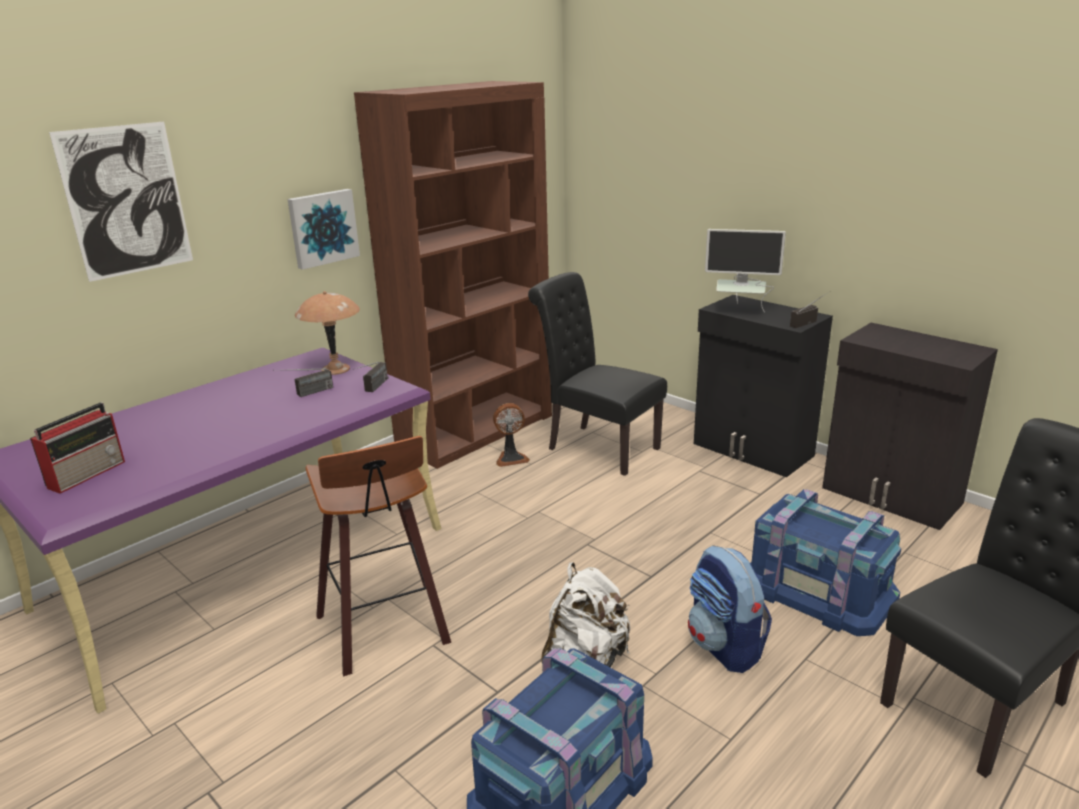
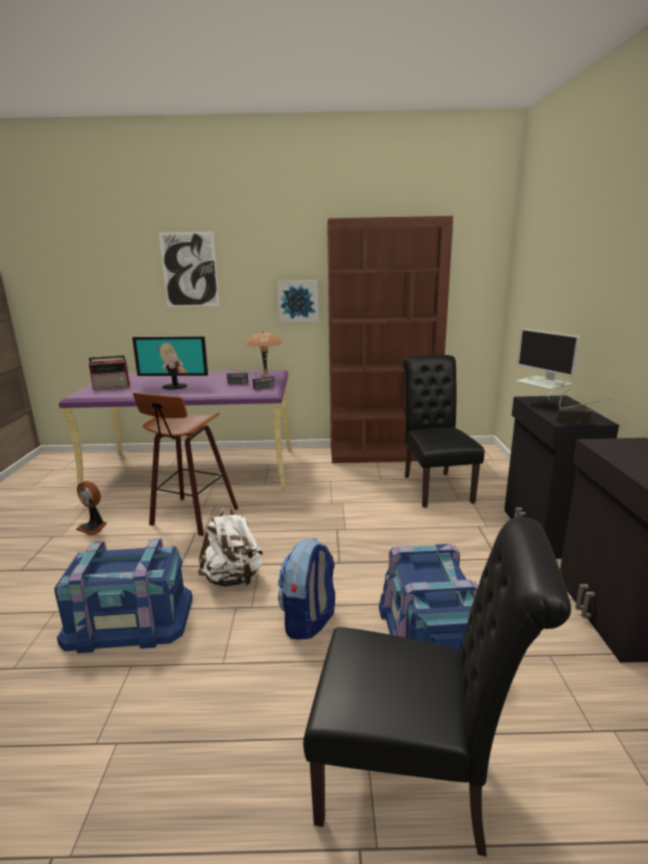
camera: 45 degrees right, 5 degrees down
(218, 430) = (175, 386): none -> monitor
(511, 458) = (376, 473): fan -> fan (94, 527)

